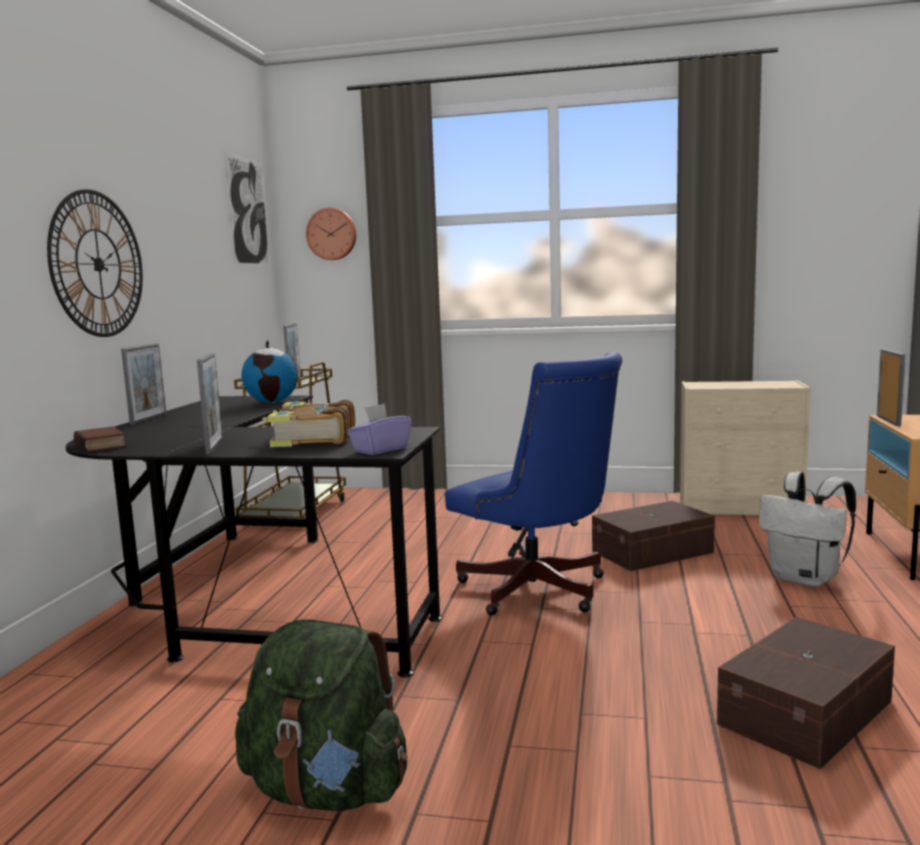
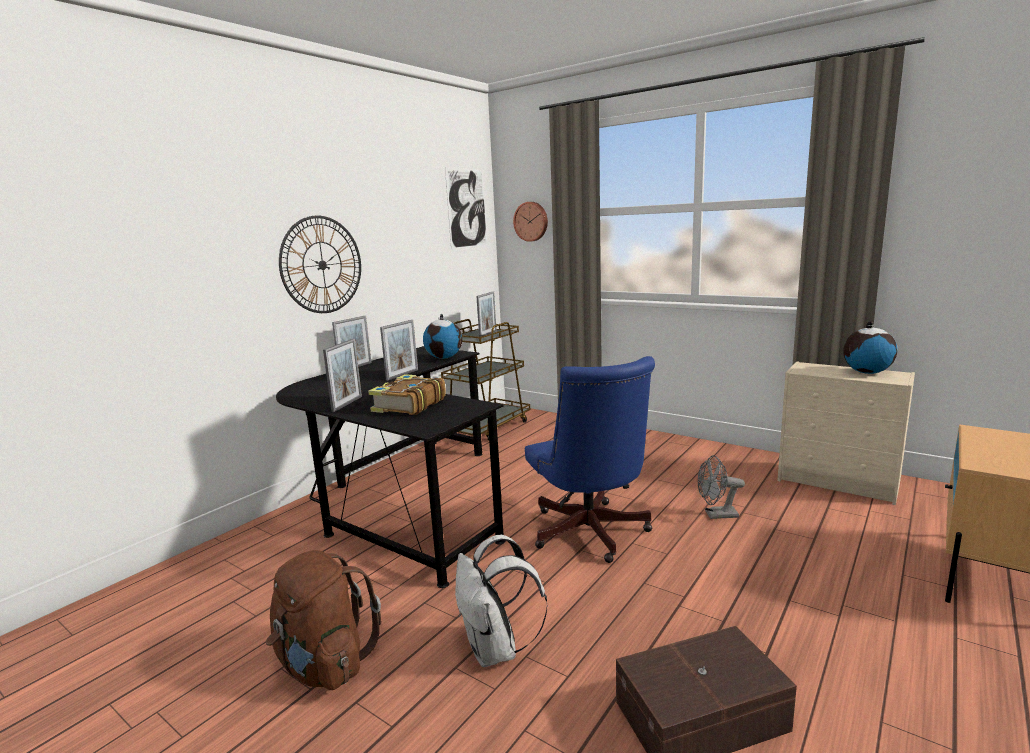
camera: 25 degrees right, 5 degrees up
(102, 445) = (297, 392): book -> none
(327, 790) = (324, 665): green backpack -> brown backpack
(380, 450) = (428, 426): purple tissue box -> none
(654, 552) = (716, 515): brown storage box -> grey fan
(758, 383) = (866, 372): none -> globe
(806, 579) = (832, 574): white backpack -> white backpack (496, 650)
(888, 421) = (967, 437): picture frame -> picture frame (402, 375)

